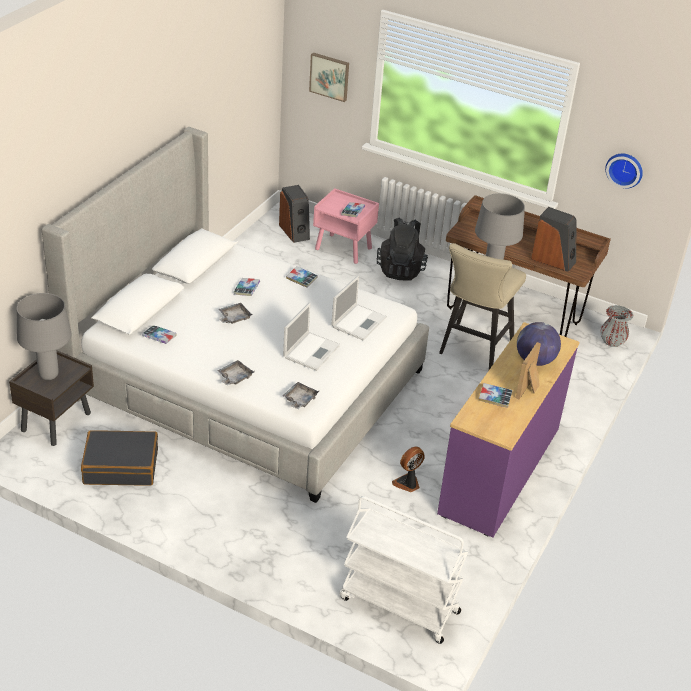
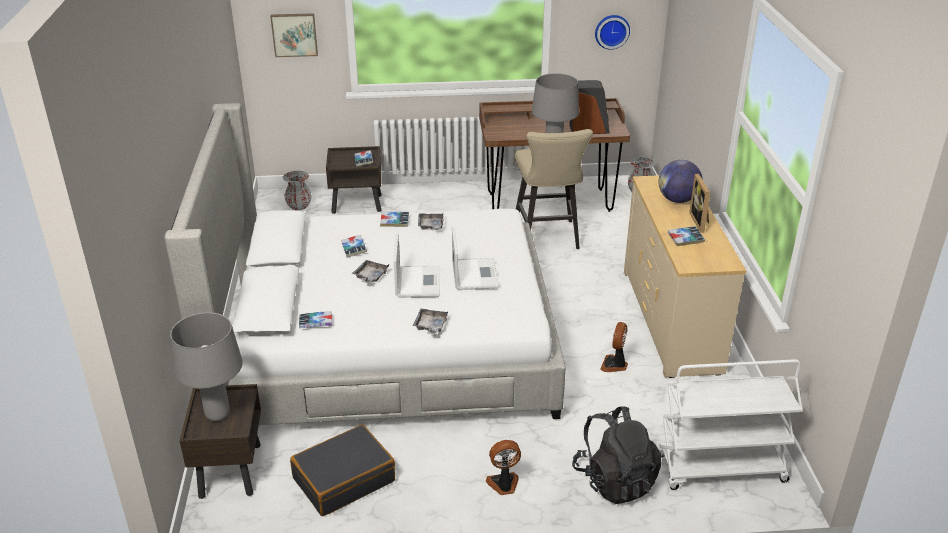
camera: 30 degrees left, 5 degrees down
(224, 528) = (503, 484): none -> fan
(295, 232) = (299, 206): speaker -> grey vase
(300, 400) = (512, 318): grey tray -> grey tray (431, 226)
(344, 249) = (357, 204): pink nightstand -> brown nightstand
(359, 321) = (485, 235): laptop -> laptop (417, 281)
(401, 269) = (423, 202): black backpack -> black backpack (615, 480)
(500, 471) = (671, 320): purple dresser -> beige dresser

